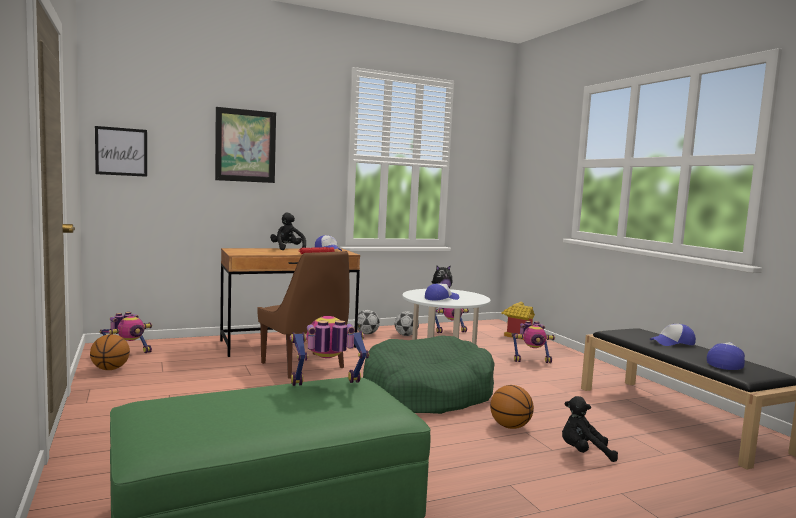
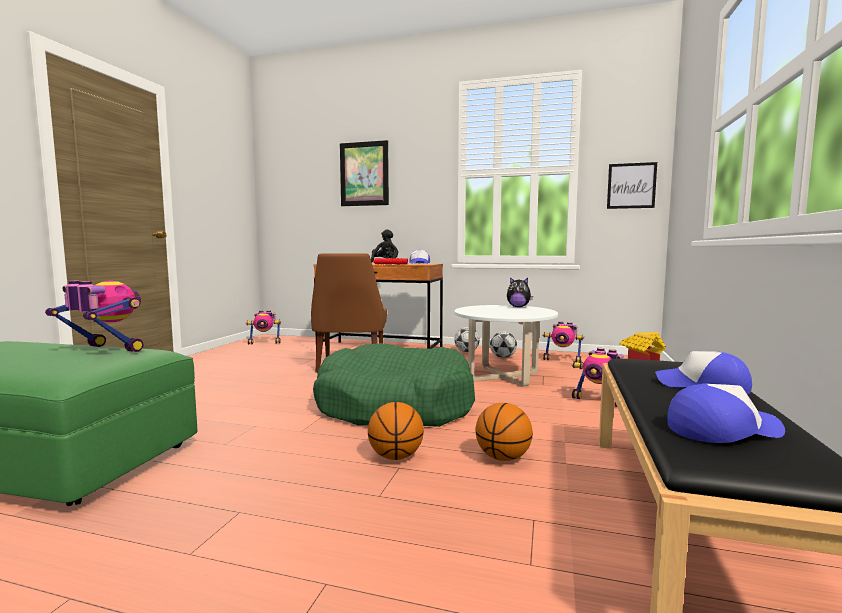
camera: 40 degrees right, 0 degrees up
(110, 369) = (233, 349): basketball -> basketball (502, 458)
(121, 151) = (278, 189): picture -> picture (631, 186)
(441, 298) = (490, 311): cap -> none
(584, 453) = (407, 514): black plush toy -> none

